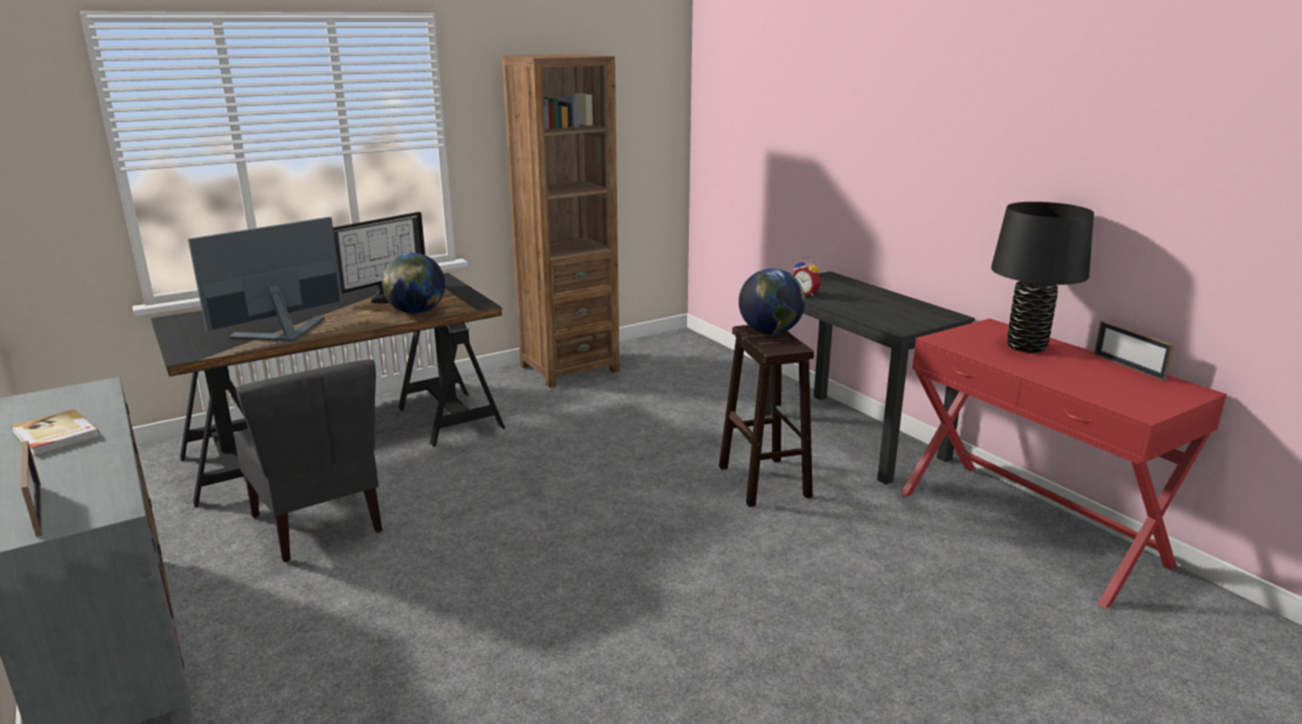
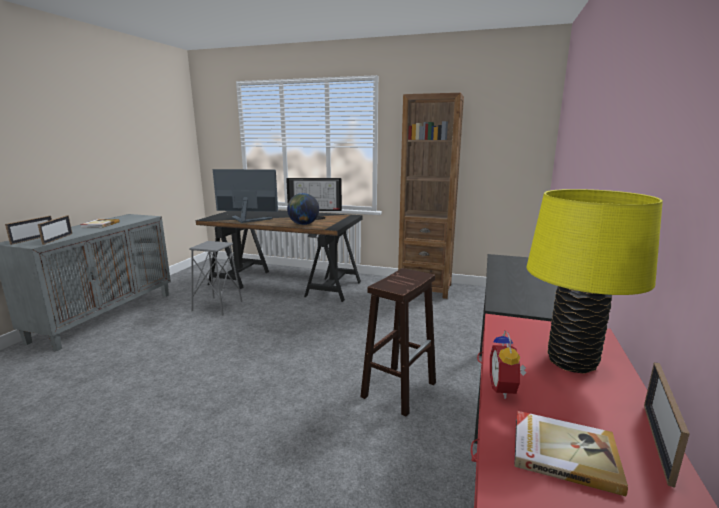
camera: 50 degrees right, 5 degrees down
(106, 485) = (58, 239): none -> picture frame
(319, 523) = (217, 306): grey chair -> grey stool
(770, 332) = (411, 277): globe -> none
(806, 294) = (500, 266): alarm clock -> alarm clock (505, 389)
(1026, 347) = (572, 362): black table lamp -> yellow table lamp
(1121, 389) = (563, 452): none -> book

